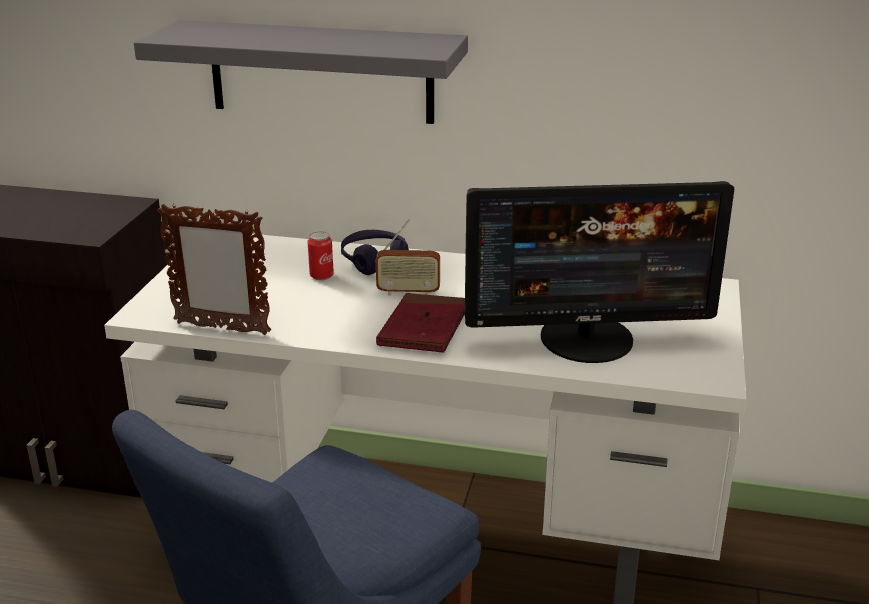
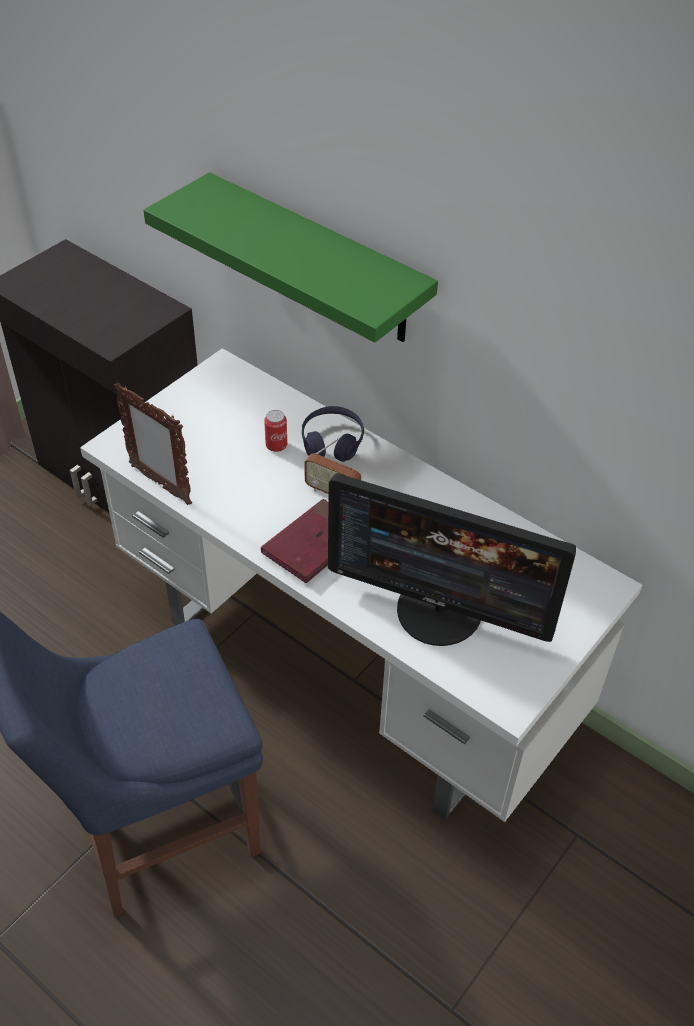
camera: 25 degrees right, 20 degrees up
(321, 72) = (317, 260): grey shelf -> green shelf

